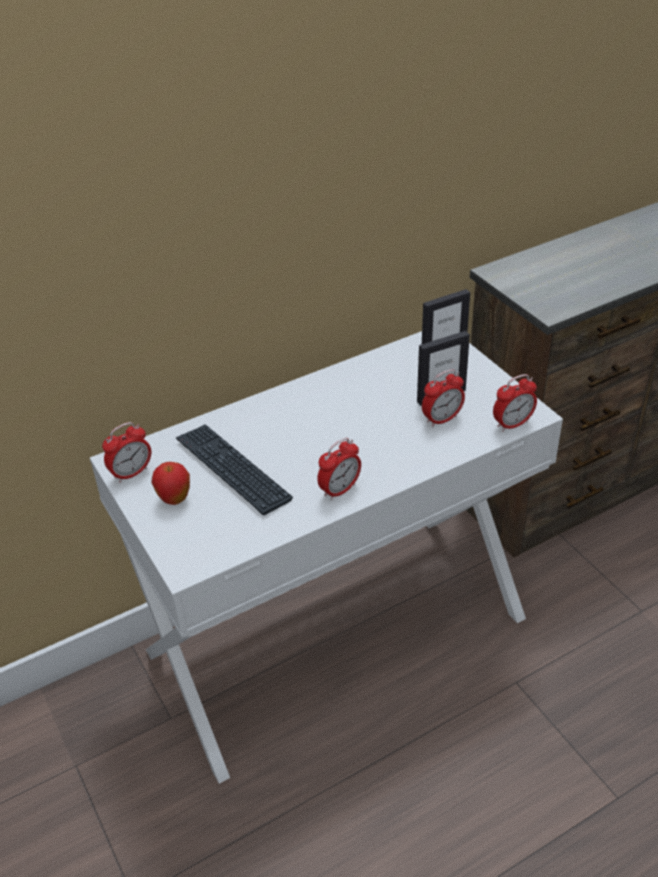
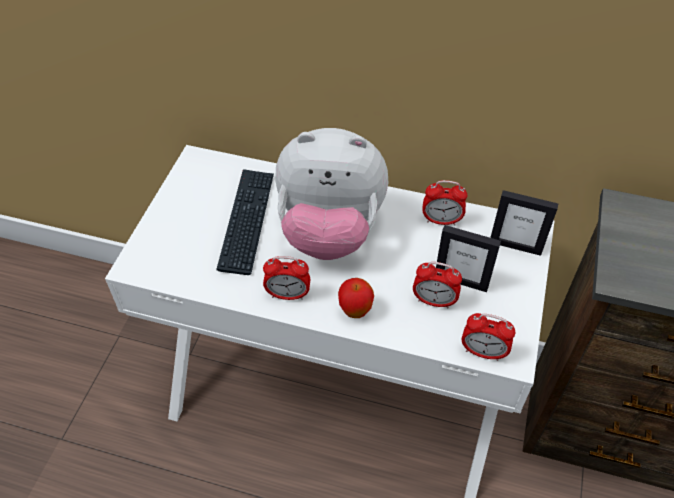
camera: 45 degrees right, 10 degrees up
(131, 473) = (191, 175): alarm clock -> alarm clock (441, 220)
(174, 499) = (189, 214): apple -> apple (355, 311)
(308, 431) = (330, 231): none -> plush toy

